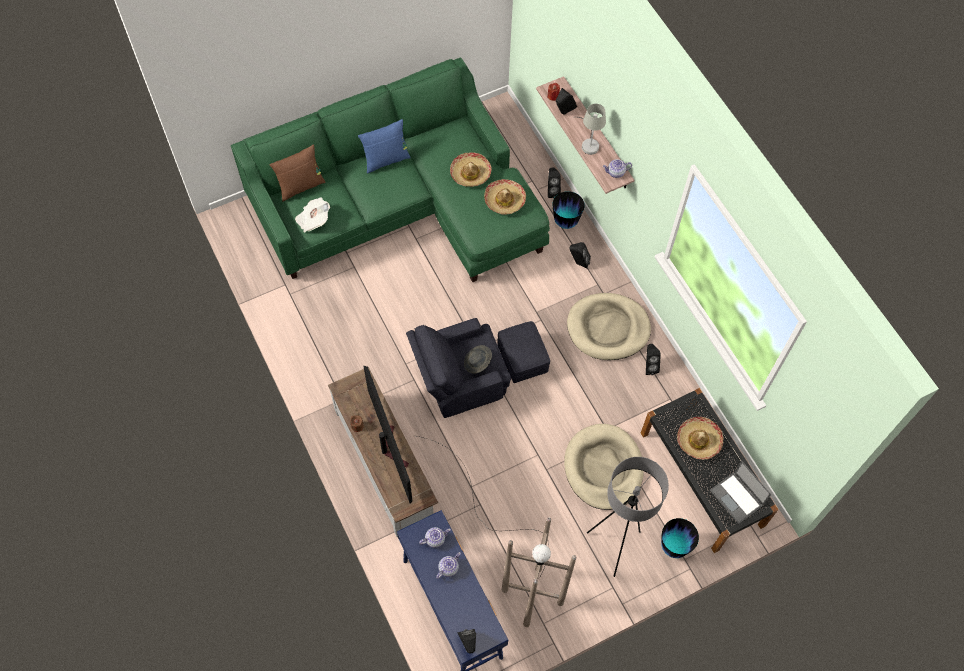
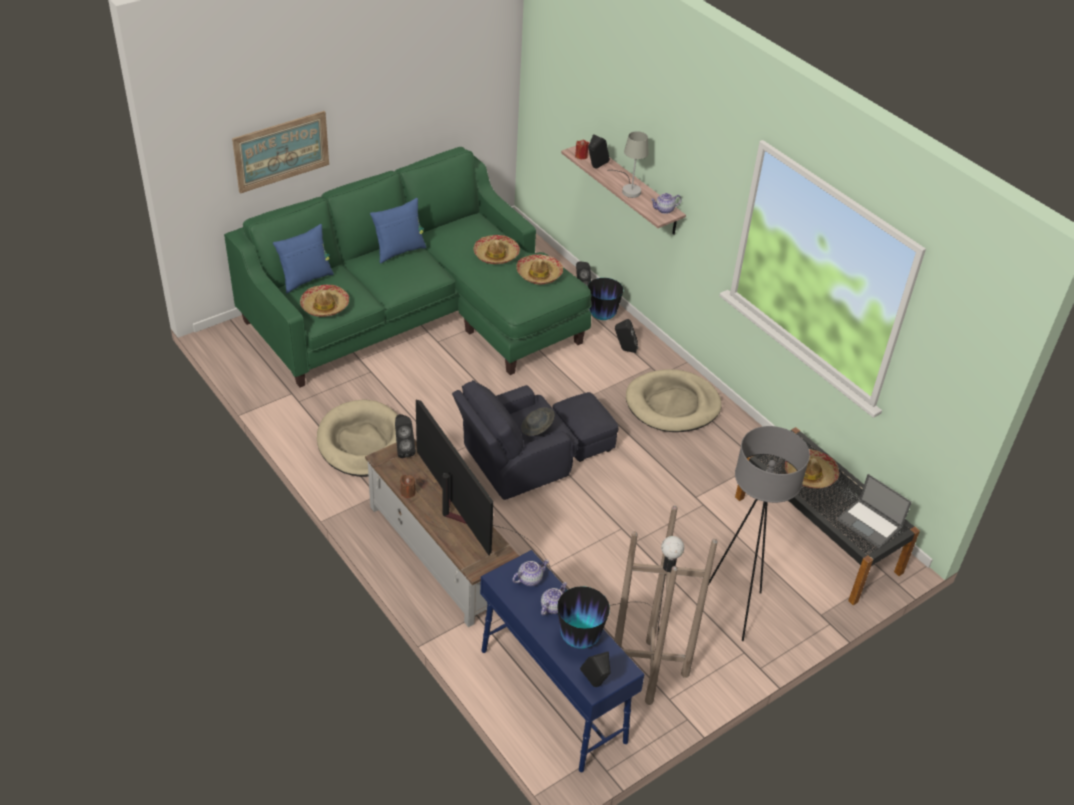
camera: 10 degrees left, 20 degrees down
(280, 79) = (281, 151): none -> picture
(301, 187) = (306, 280): brown pillow -> blue pillow
(313, 220) = (325, 306): newspaper -> hat
(603, 468) = (701, 534): beige dog bed -> beige dog bed (362, 442)
(649, 366) = (727, 434): black speaker -> black speaker (403, 450)
(674, 546) = (804, 603): vase -> vase (579, 638)

